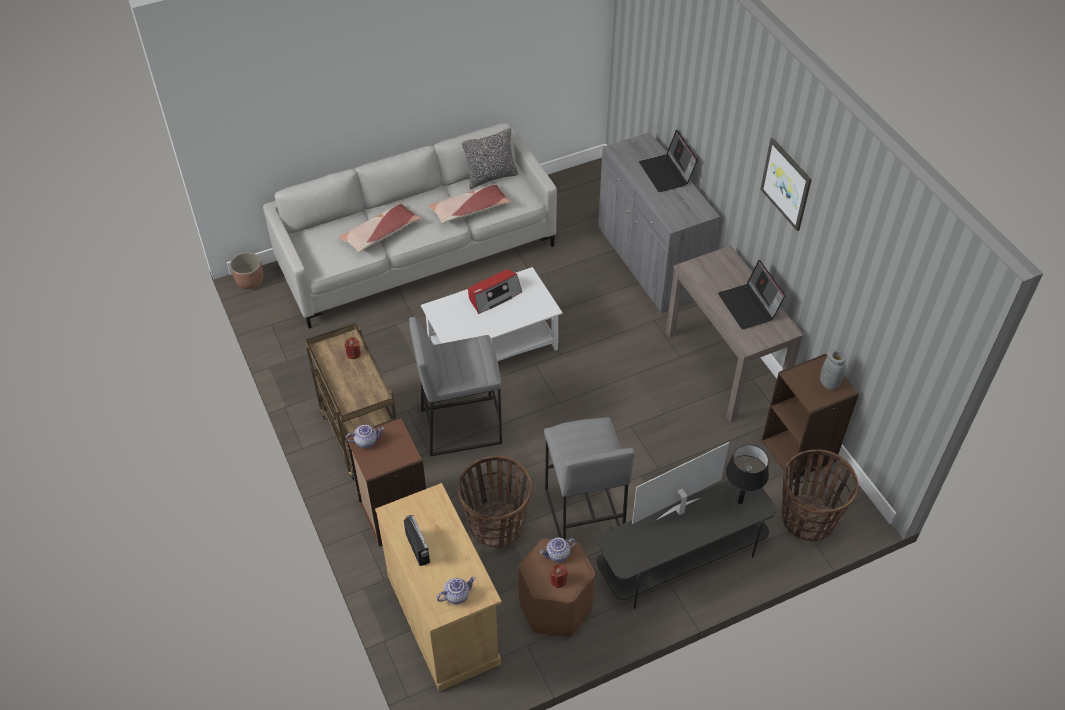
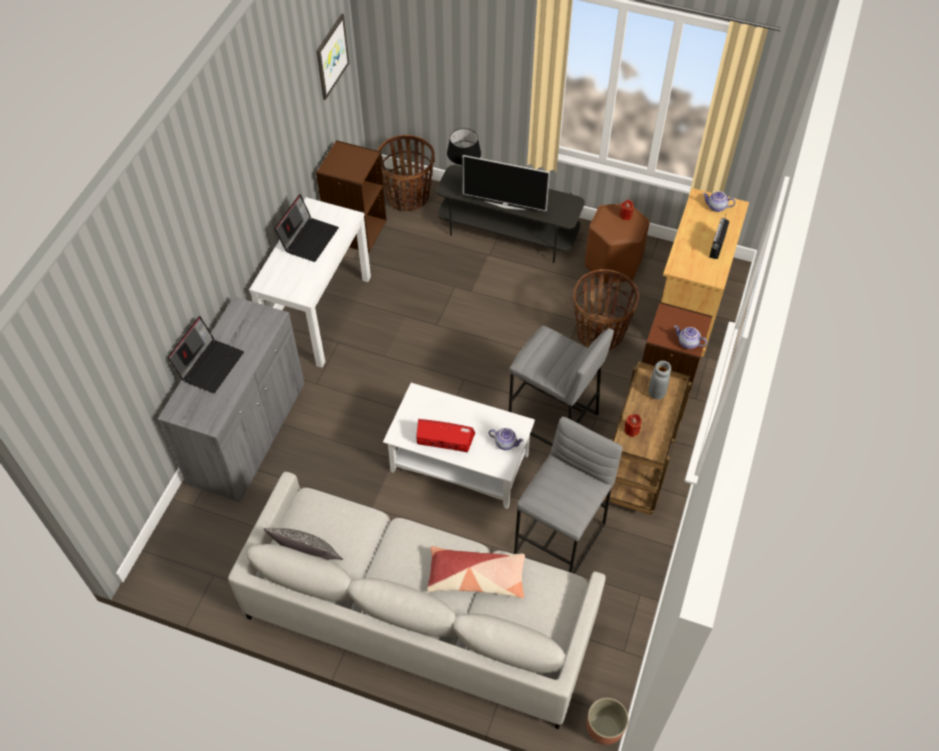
camera: 135 degrees left, 5 degrees up
(469, 210) = (370, 534): pillow -> none
(558, 555) = (611, 227): teapot -> teapot (506, 443)
(583, 514) = (536, 298): grey stool -> grey stool (561, 539)
(724, 366) = (319, 312): brown console table -> white console table
(787, 184) = (247, 154): picture -> picture (331, 56)
(829, 383) = (342, 157): grey vase -> grey vase (656, 392)

